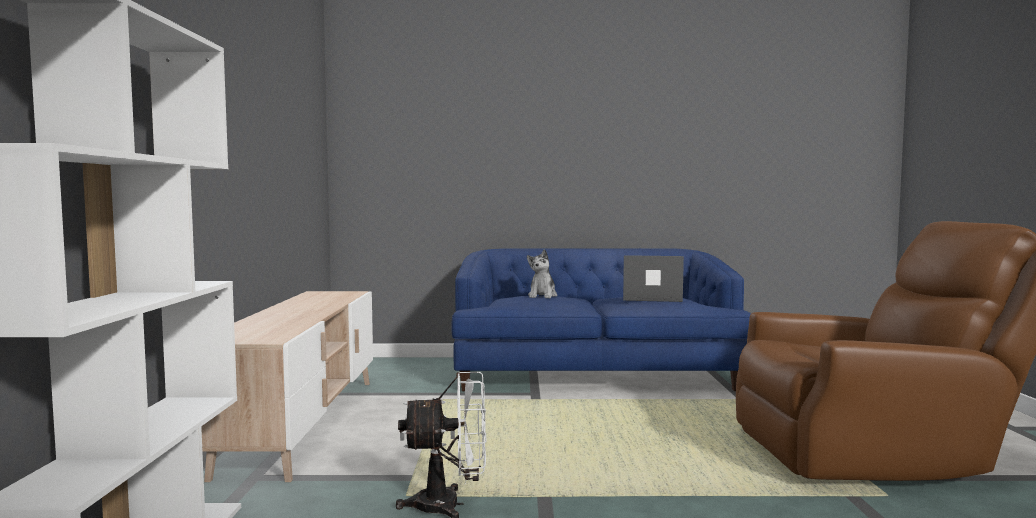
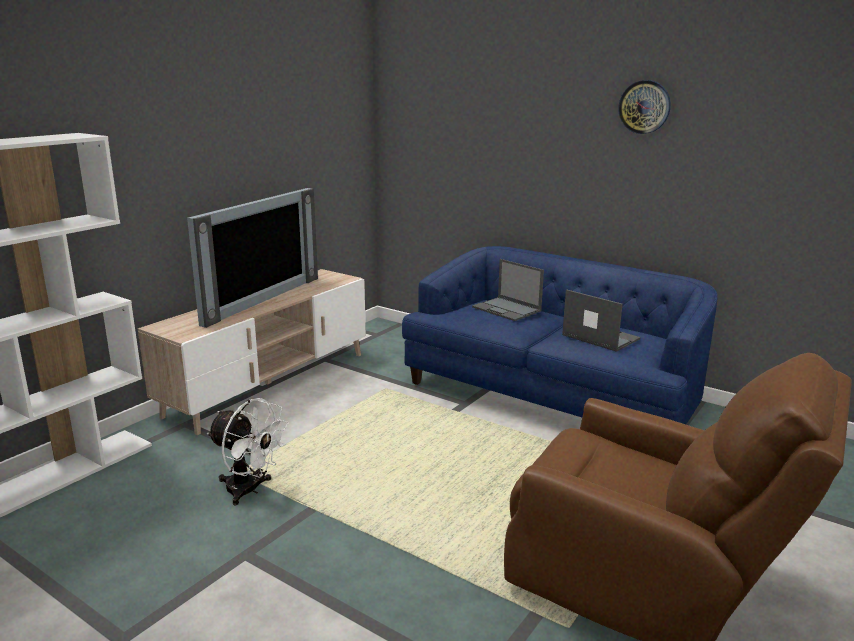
camera: 35 degrees right, 15 degrees up
(291, 311) = (258, 299): none -> television
(542, 296) = (507, 309): plush toy -> laptop
(621, 110) = (644, 107): none -> wall clock

